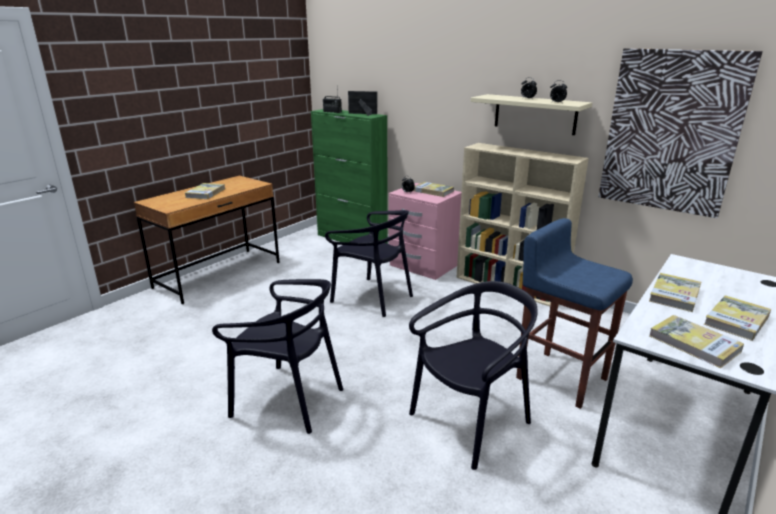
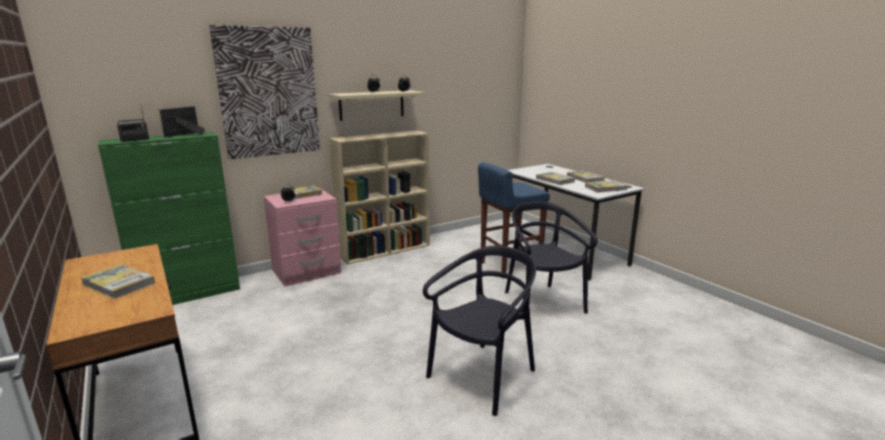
camera: 70 degrees left, 5 degrees down
(372, 297) = (340, 307): black chair -> none
(671, 132) = (456, 103): picture -> picture (268, 92)

